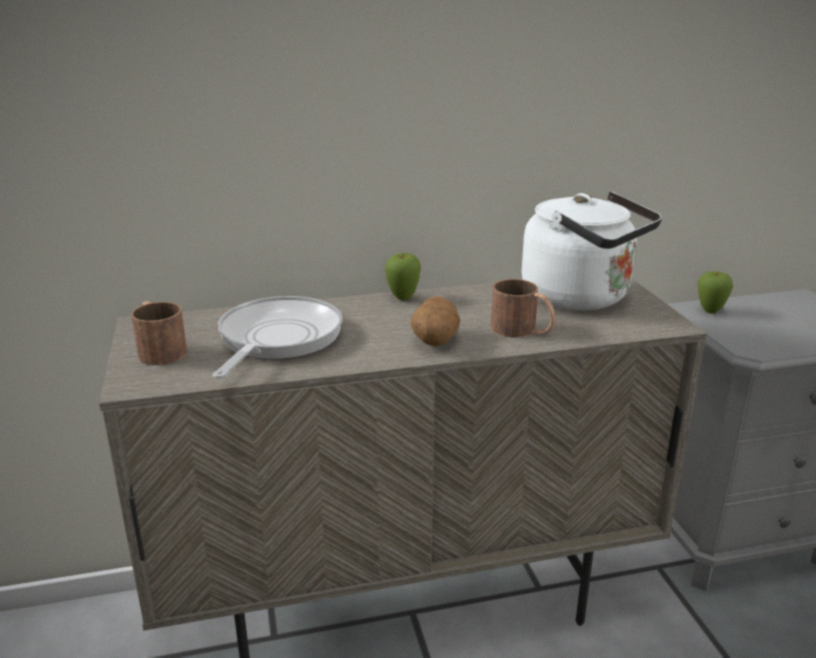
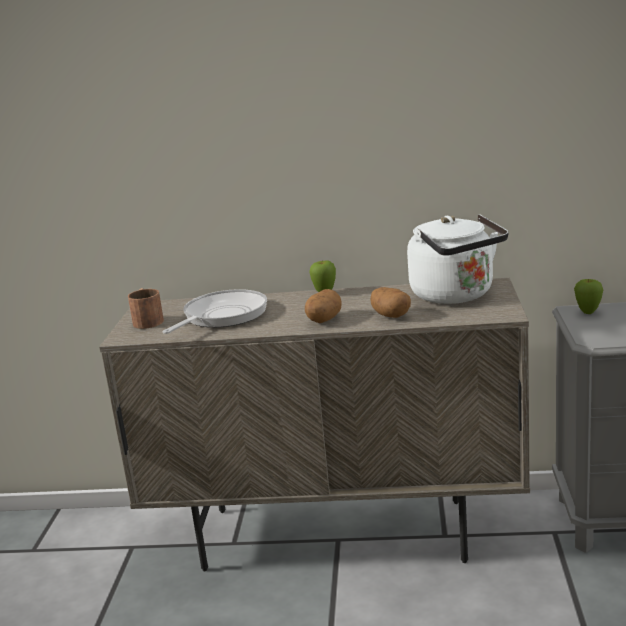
camera: 20 degrees right, 5 degrees down
(523, 331) = (390, 315): brown mug -> potato

